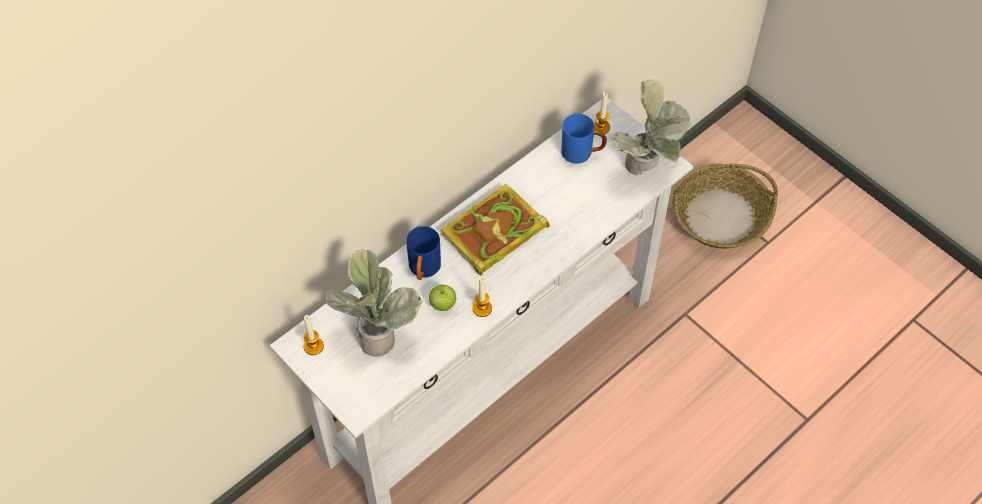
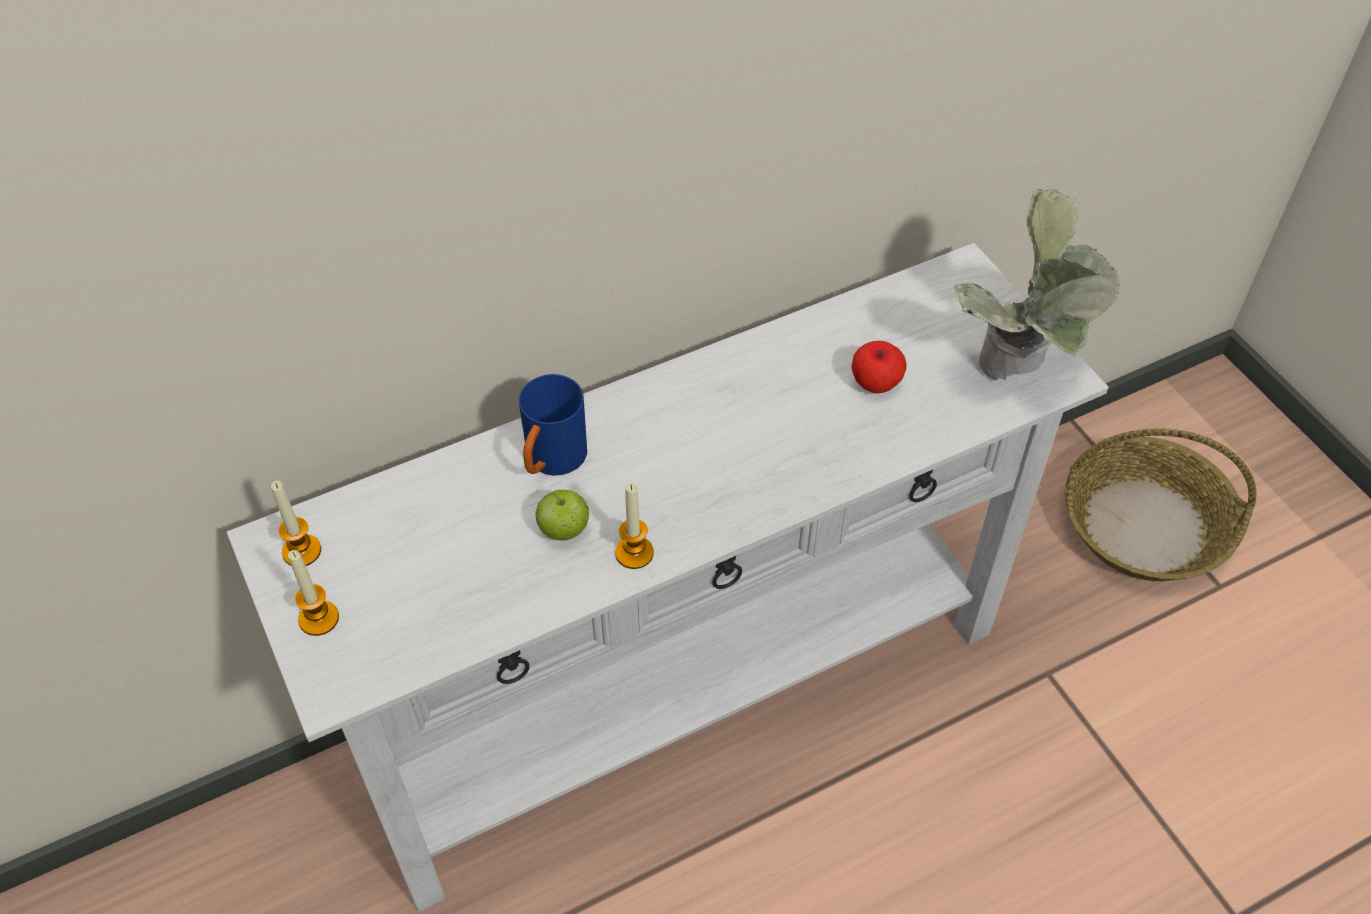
camera: 15 degrees right, 5 degrees down
(377, 333) = (424, 554): potted plant -> none
(493, 234) = (698, 427): book -> none
(576, 190) = (876, 383): none -> apple
(582, 153) = (905, 325): blue mug -> none
(601, 127) = (951, 290): candle -> candle (319, 618)

